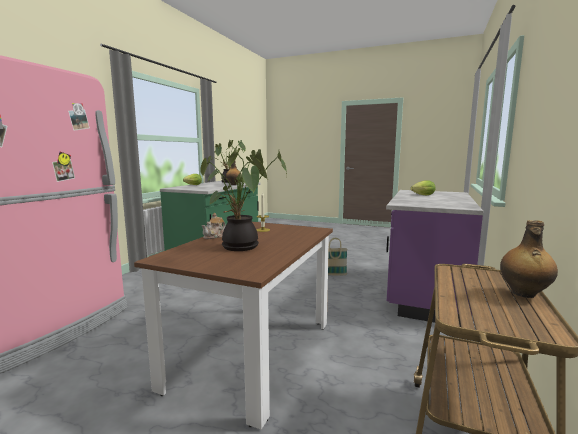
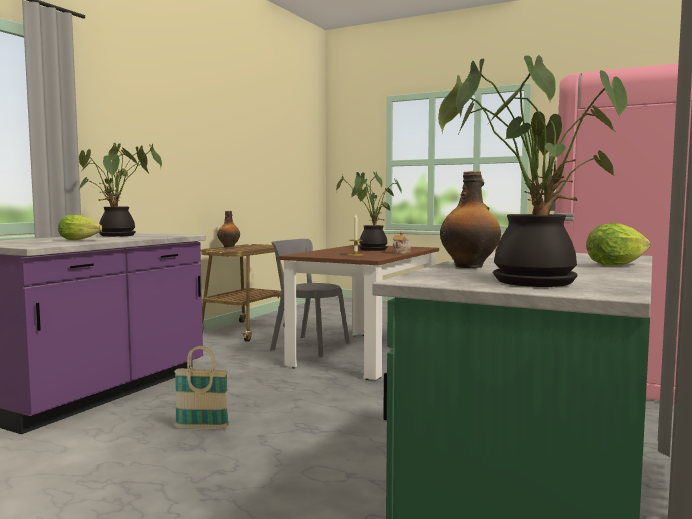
camera: 175 degrees left, 5 degrees down
(326, 373) = (307, 346): none -> grey chair
(439, 201) = (118, 235): none -> potted plant

